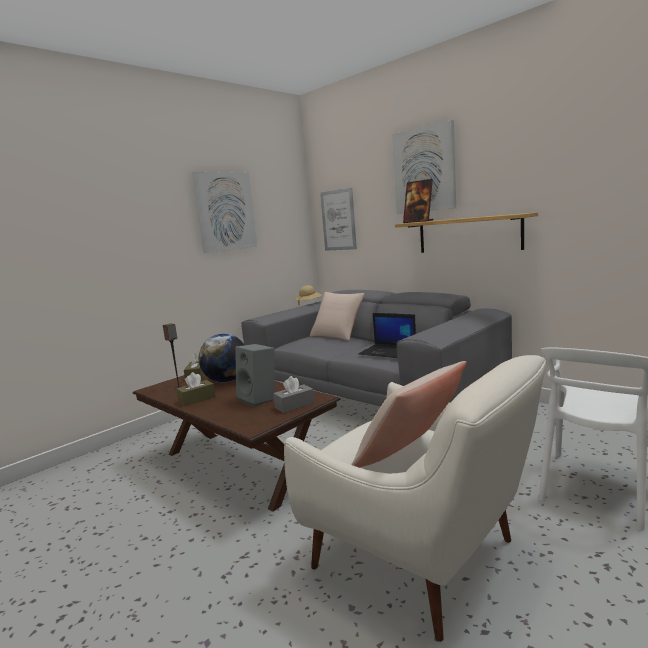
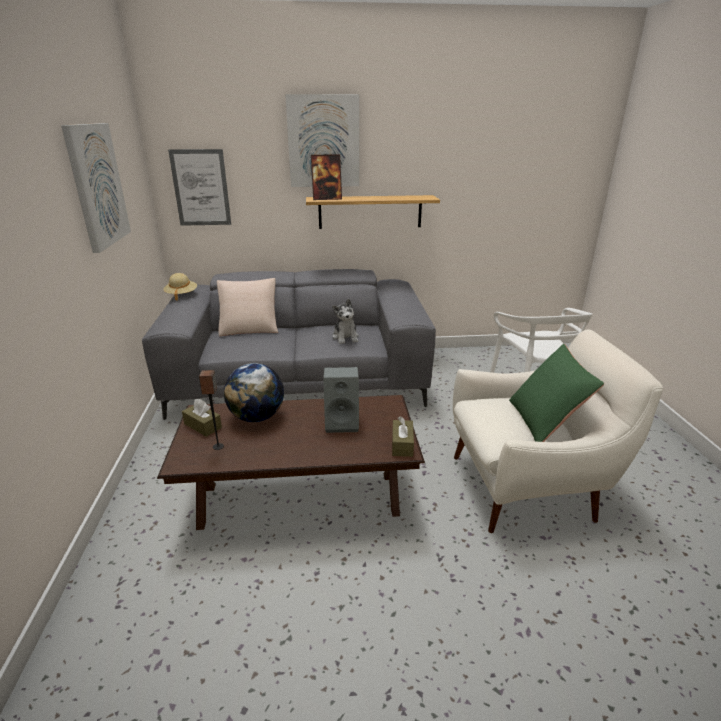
camera: 50 degrees left, 15 degrees up
(197, 399) = (277, 449): brown tissue box -> brown tissue box (402, 444)
(294, 405) = (387, 416): grey tissue box -> none
(389, 352) = (345, 337): laptop -> plush toy
(410, 457) = (545, 421): beige pillow -> green pillow

